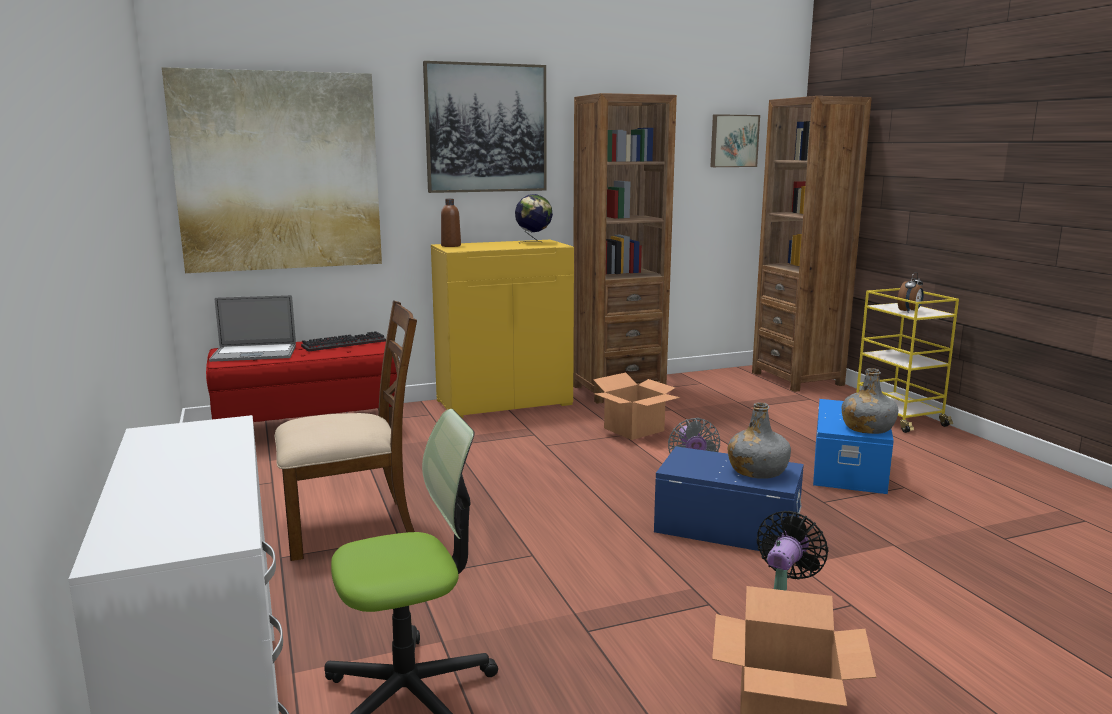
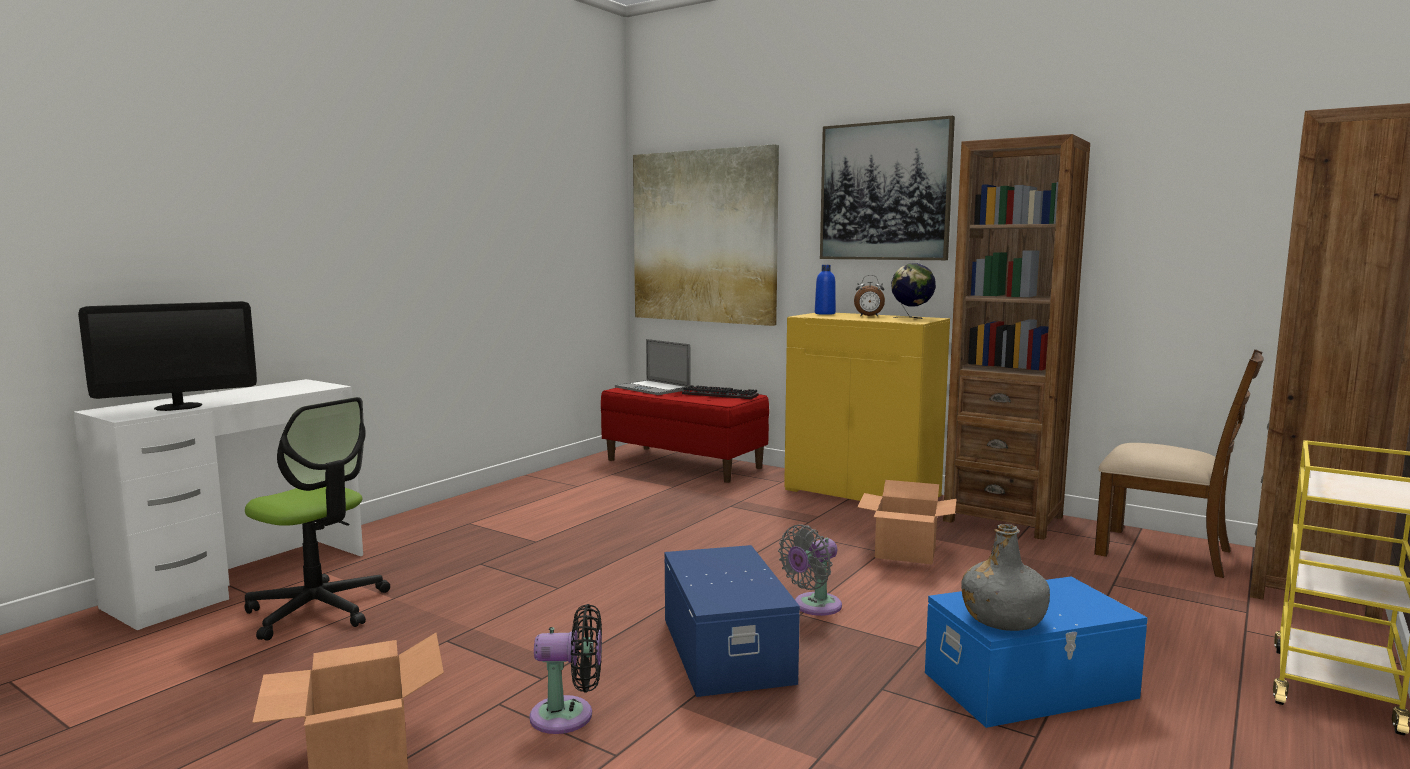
camera: 55 degrees right, 5 degrees down
(208, 505) = (178, 407): none -> monitor
(352, 527) = (535, 525): brown chair -> brown chair (1165, 552)
(451, 246) = (825, 313): brown bottle -> blue bottle
(733, 141) = (1257, 194): picture -> none
(757, 471) = (734, 588): grey bottle -> none
(909, 311) = (1343, 488): alarm clock -> alarm clock (869, 316)

